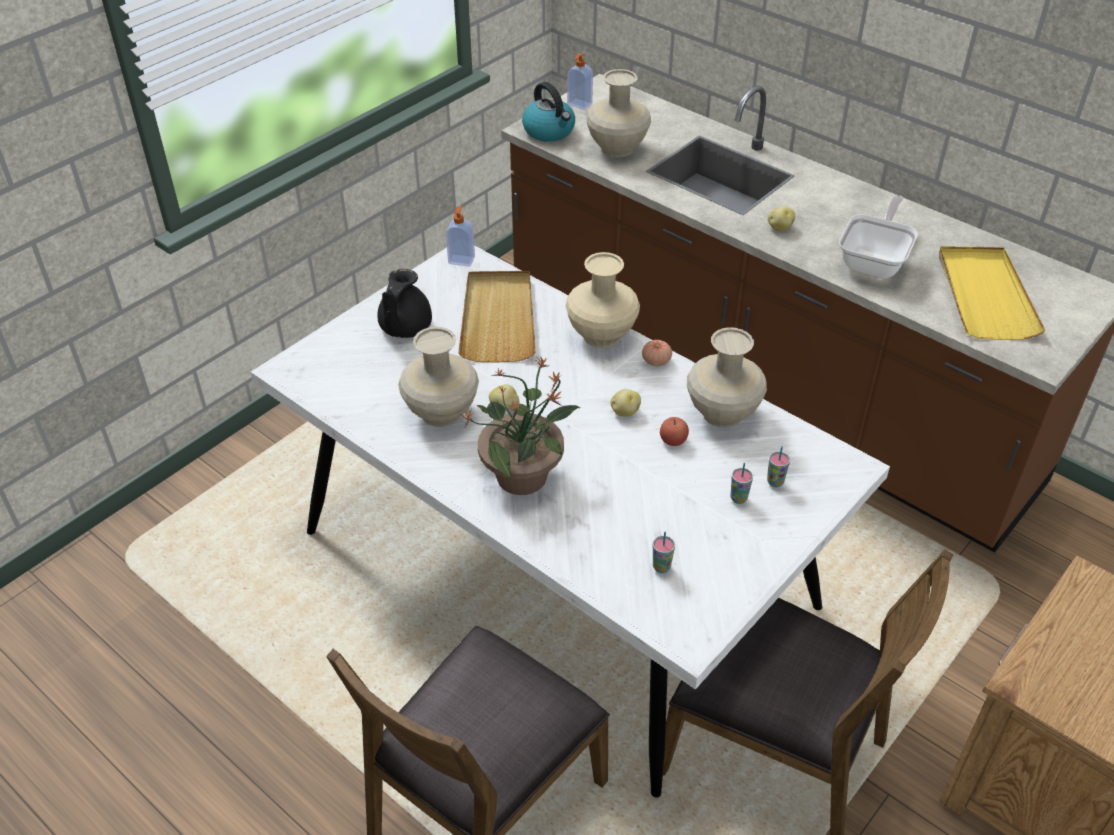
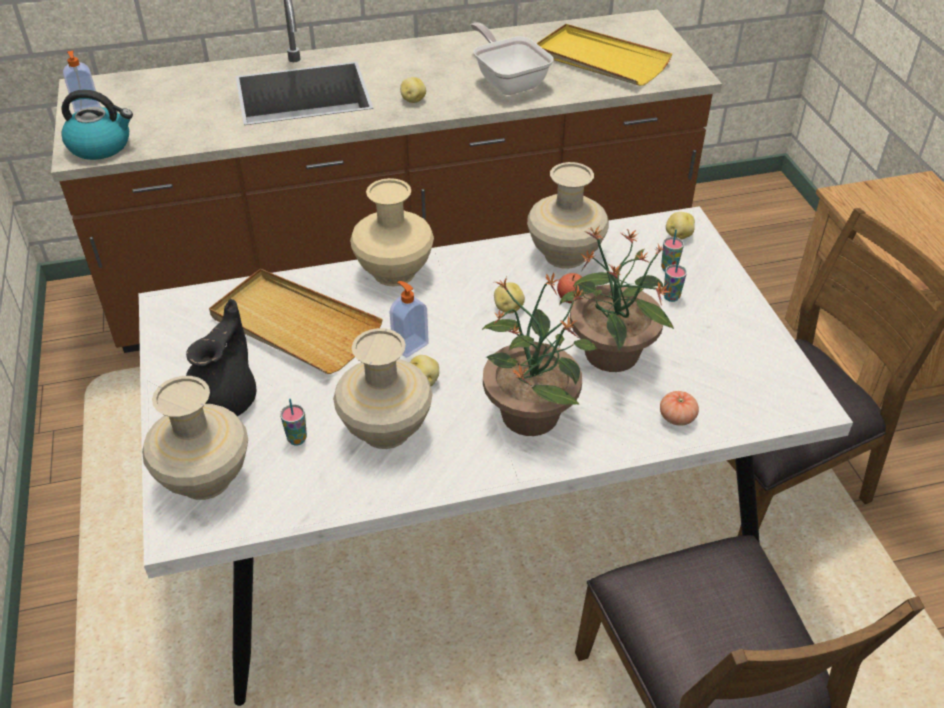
camera: 55 degrees left, 0 degrees up
(404, 328) = (226, 399): black teapot -> black teapot turned 120 degrees counterclockwise
(461, 260) = (174, 308): soap dispenser -> soap dispenser (409, 345)
(617, 148) = (188, 122): beige vase -> beige vase (205, 478)
(630, 492) = (611, 354): none -> potted plant
(656, 361) = (463, 258): tomato -> tomato (677, 417)
(661, 567) = (715, 380): cup -> cup (297, 439)
(828, 469) = (678, 235): none -> potato

